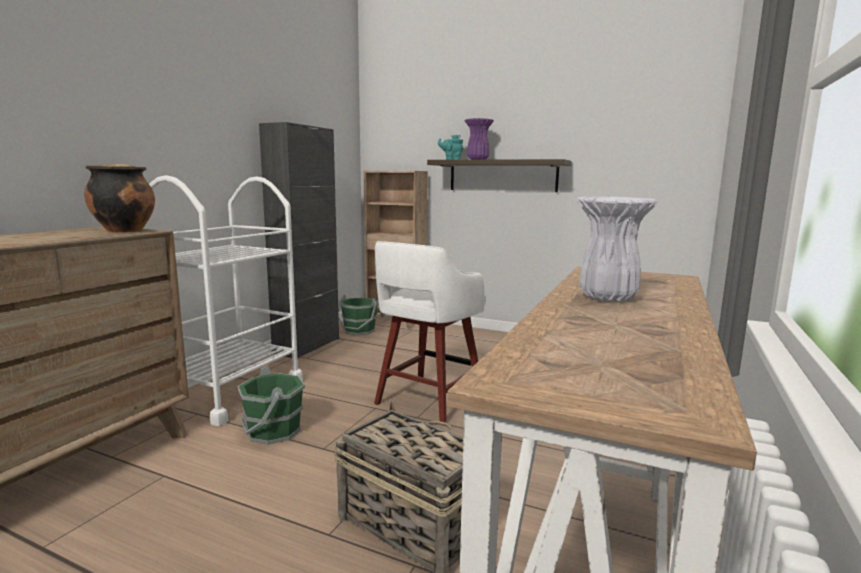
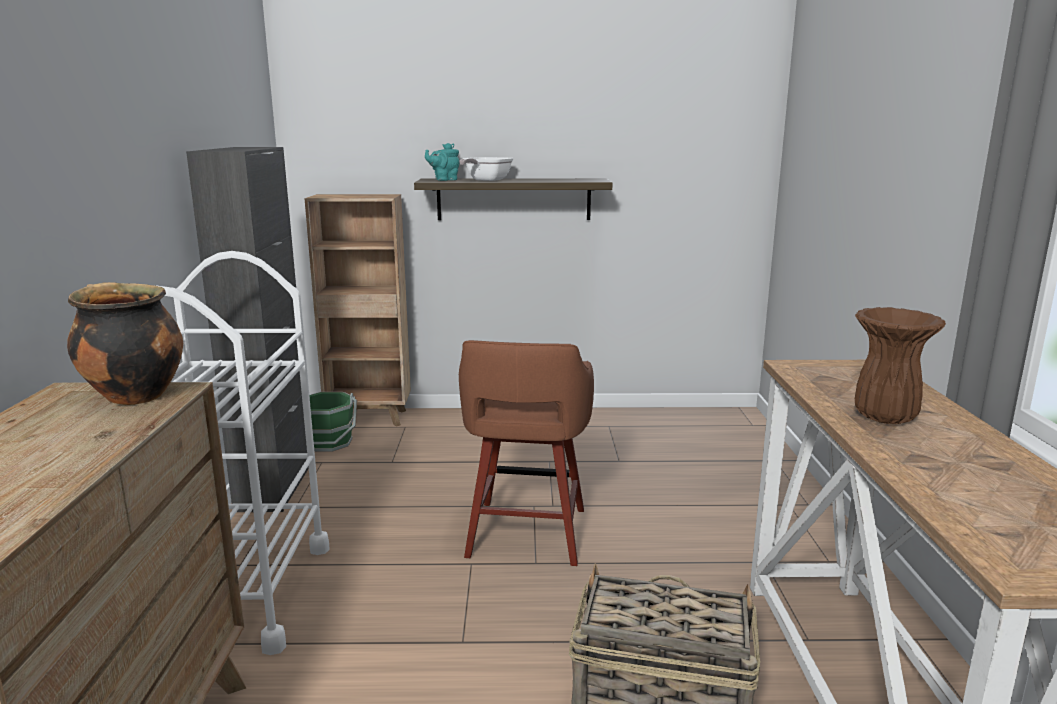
camera: 25 degrees left, 5 degrees up
(272, 431) = (368, 638): green bucket -> none
(428, 400) = (526, 535): white stool -> brown stool
(477, 159) = (485, 180): purple vase -> frying pan
(606, 297) = (883, 417): white vase -> brown vase

